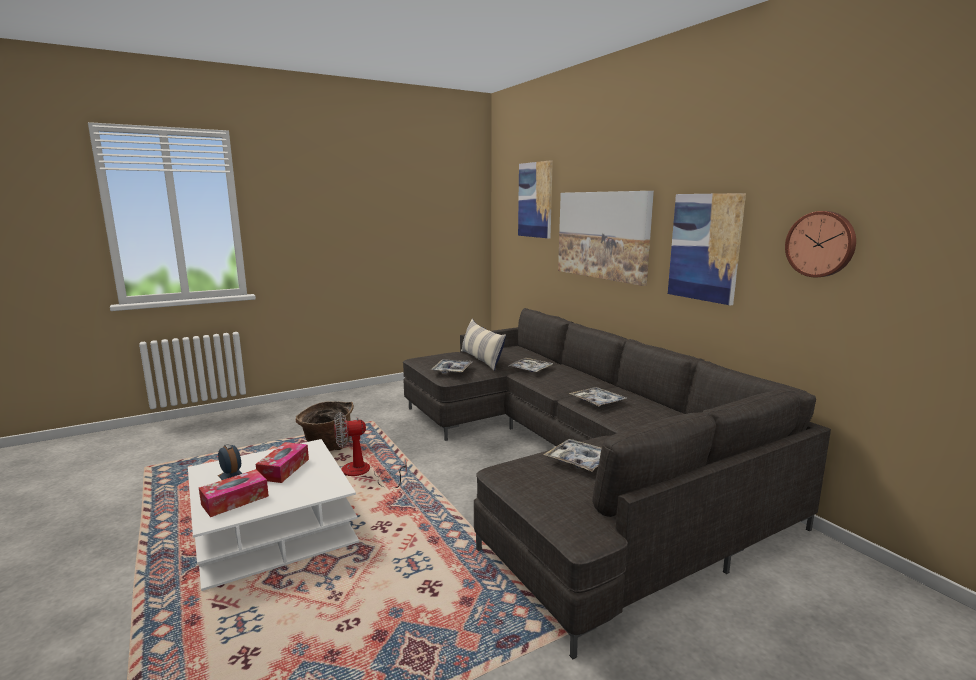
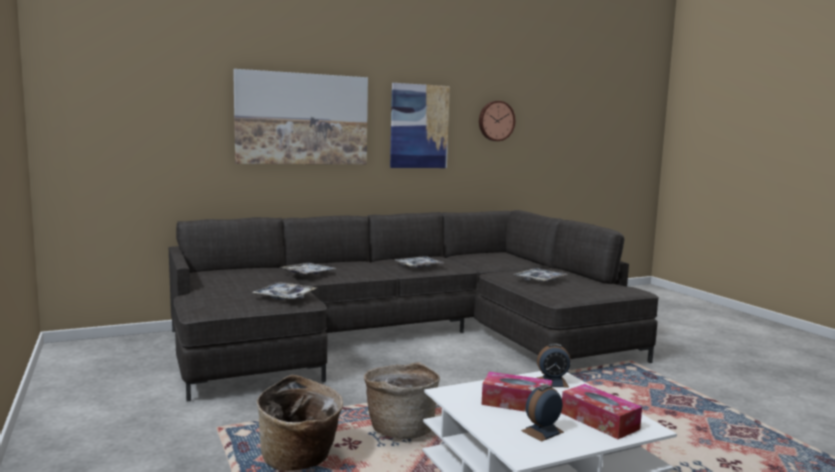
camera: 85 degrees left, 5 degrees down
(319, 485) = (552, 382): none -> alarm clock
(363, 473) = (401, 428): fan -> basket
(481, 360) = (249, 285): pillow -> none
(535, 200) = (166, 74): picture -> none

